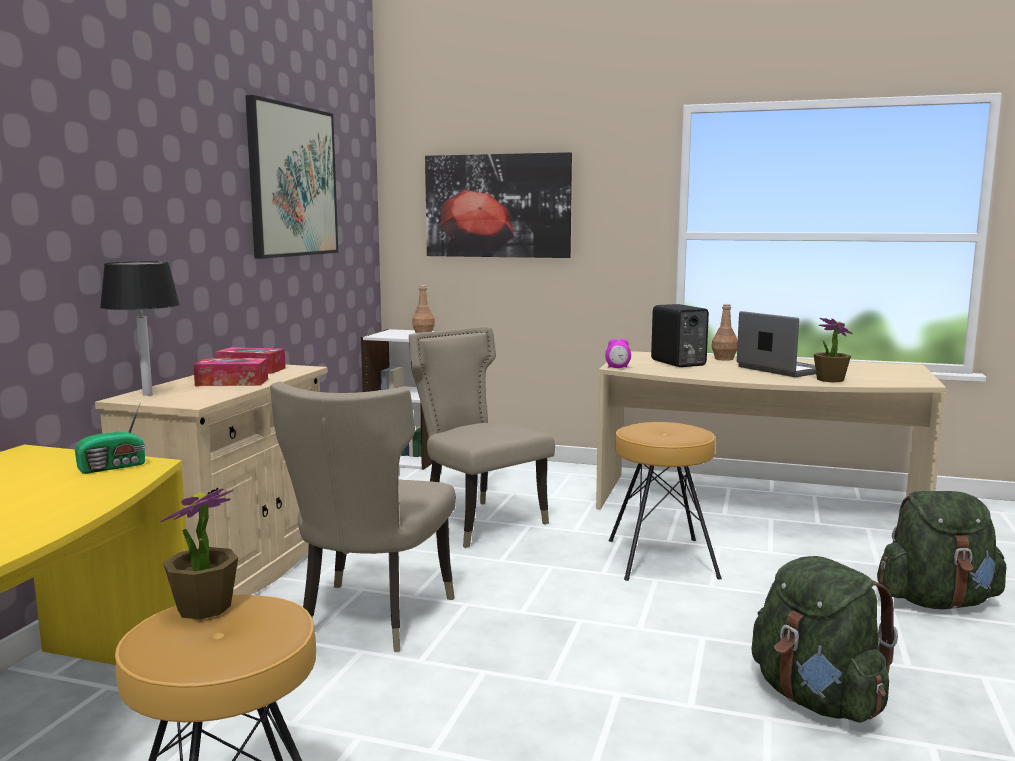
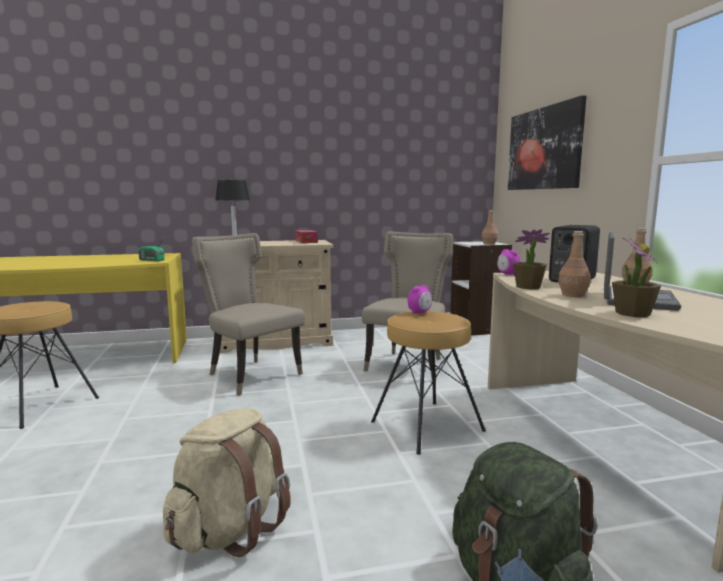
camera: 60 degrees right, 0 degrees up
(204, 608) = (47, 302): potted plant -> potted plant (528, 287)
(232, 382) = (273, 243): tissue box -> none
(292, 181) = (389, 141): picture -> none
(370, 619) = (250, 375): beige chair -> beige chair turned 60 degrees clockwise
(640, 429) = (419, 313): none -> alarm clock
(747, 375) = (572, 295): none -> brown bottle
(817, 699) = (230, 529): green backpack -> beige backpack

